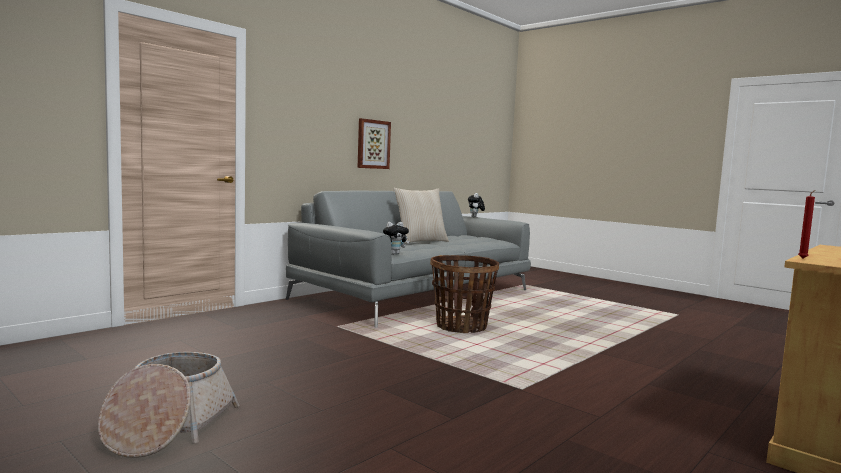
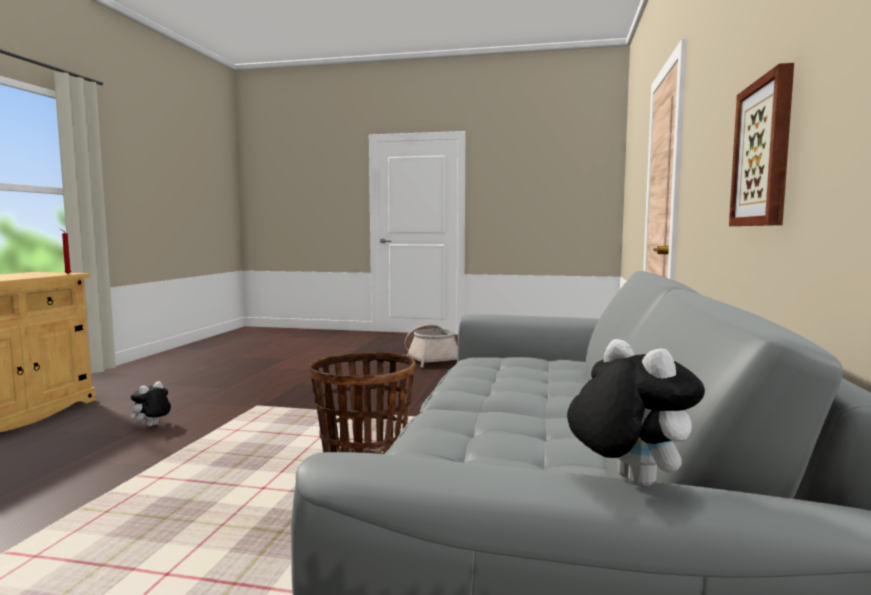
camera: 150 degrees right, 0 degrees up
(394, 254) = (477, 359): plush toy -> plush toy (152, 426)
(420, 241) = (562, 411): beige pillow -> none

